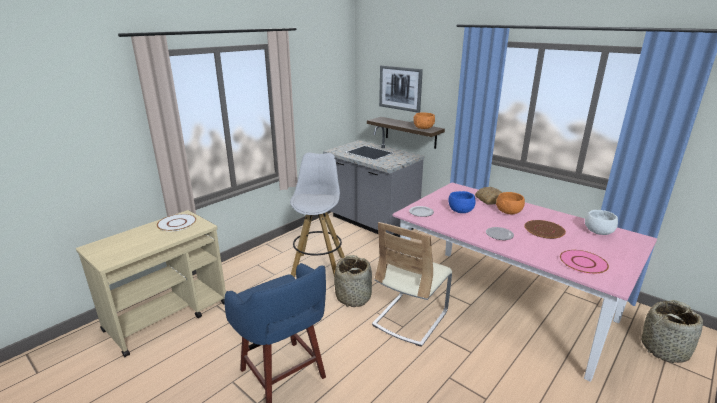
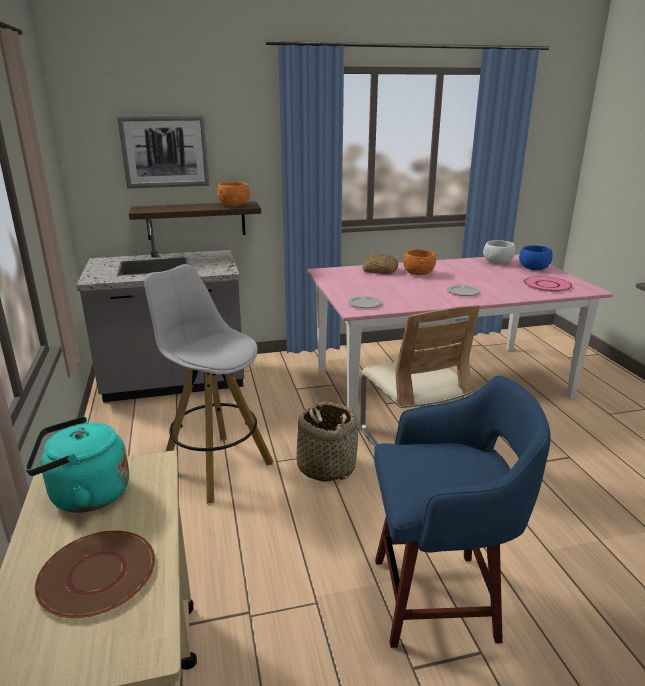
camera: 55 degrees left, 0 degrees up
(177, 223) = (85, 495): white plate -> turquoise kettle
(460, 210) = (386, 287): blue bowl -> blue bowl (533, 268)
(544, 230) = (473, 275): brown plate -> brown plate (96, 574)
(665, 349) = (556, 351): basket -> none

